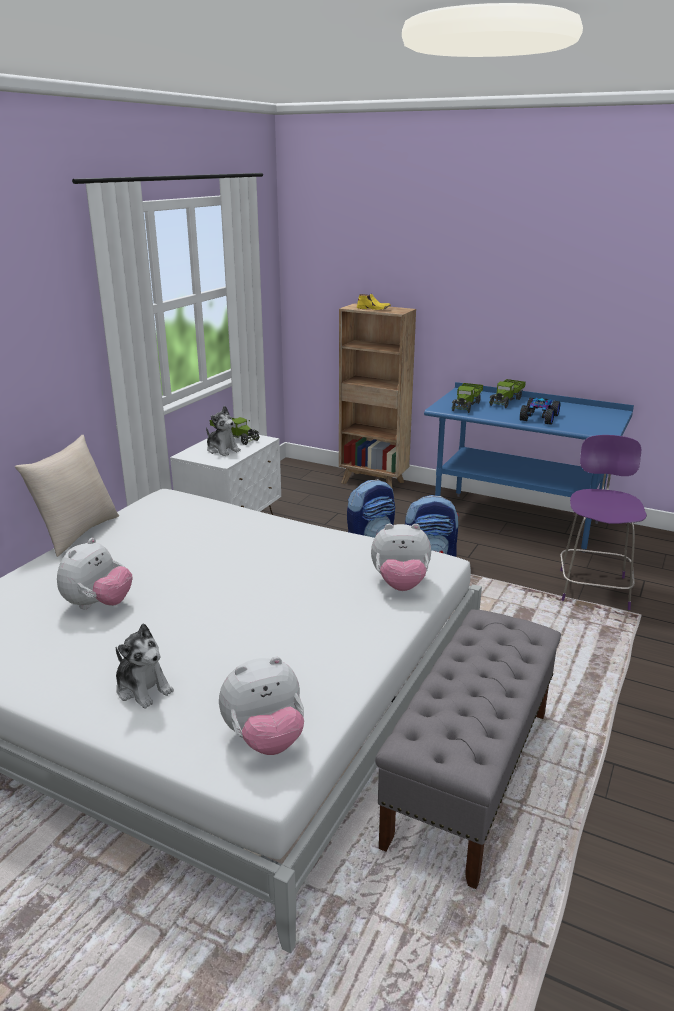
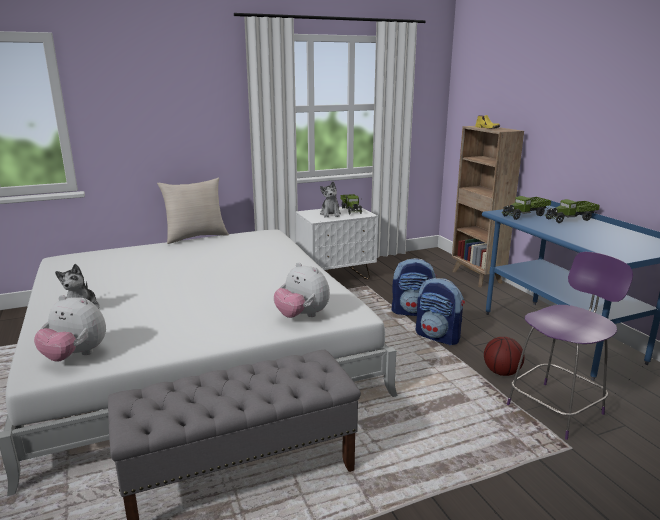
camera: 40 degrees right, 5 degrees down
(98, 605) = (141, 269): plush toy -> none
(521, 573) = (502, 372): none -> basketball
(540, 418) = (576, 234): toy car -> none

